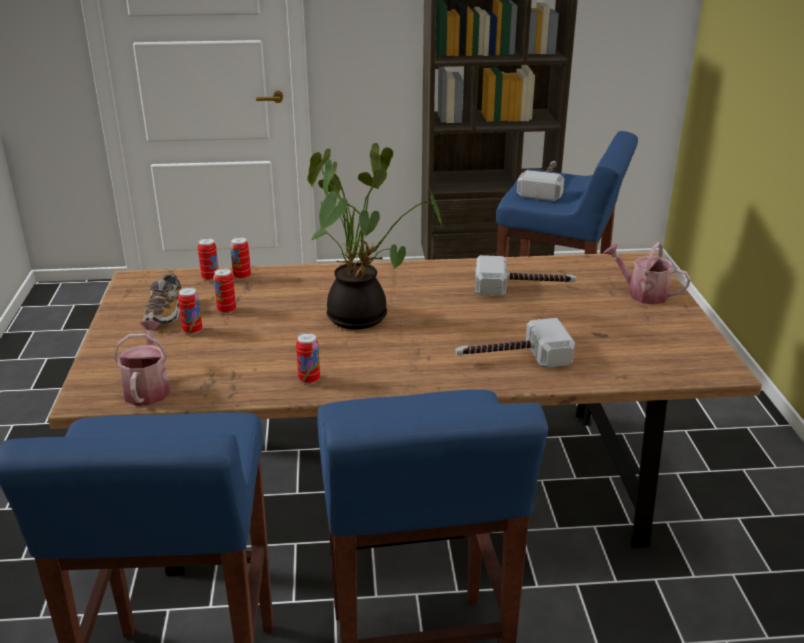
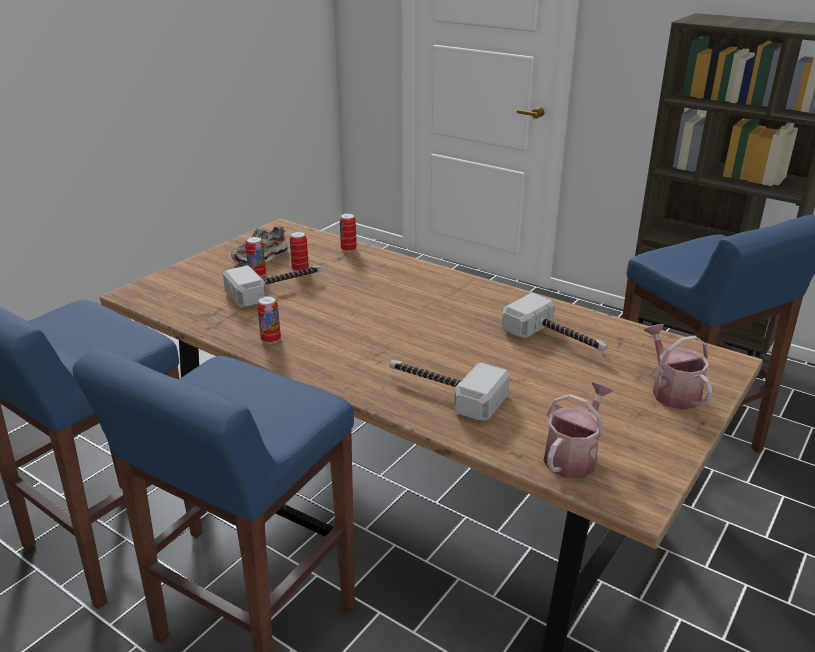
camera: 40 degrees right, 0 degrees up
(148, 388) = (173, 301): watering can -> watering can (573, 456)
(210, 278) = (327, 243): can -> none
(362, 316) = (383, 310): potted plant -> none
(545, 185) = (708, 253): hammer -> hammer (277, 289)

